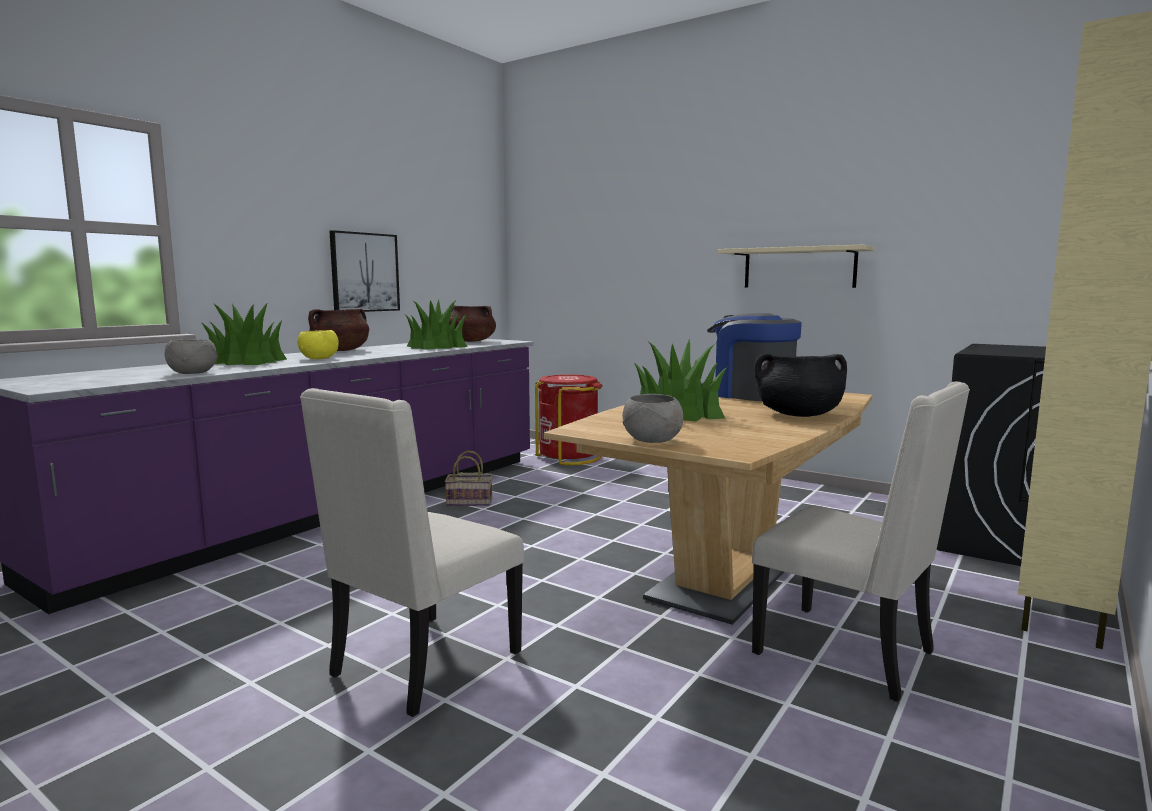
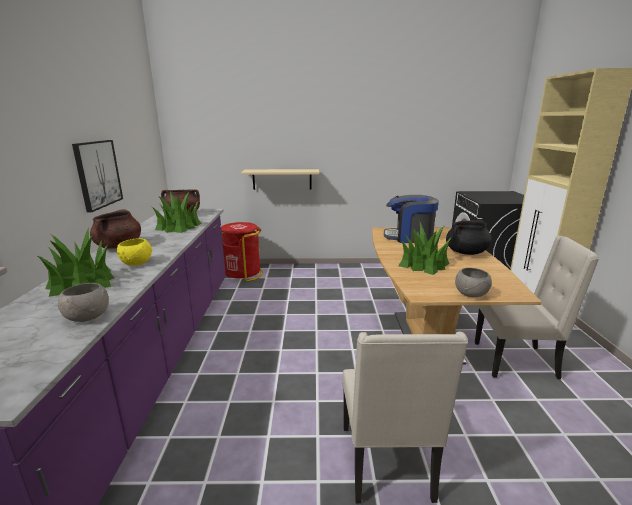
camera: 35 degrees left, 10 degrees up
(470, 502) = (235, 327): basket -> none
(799, 268) = (370, 153): beige shelf -> beige shelf (282, 179)

